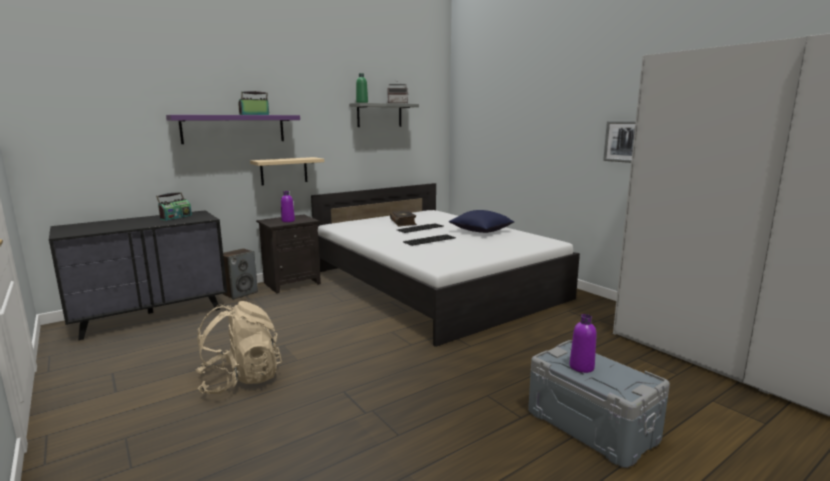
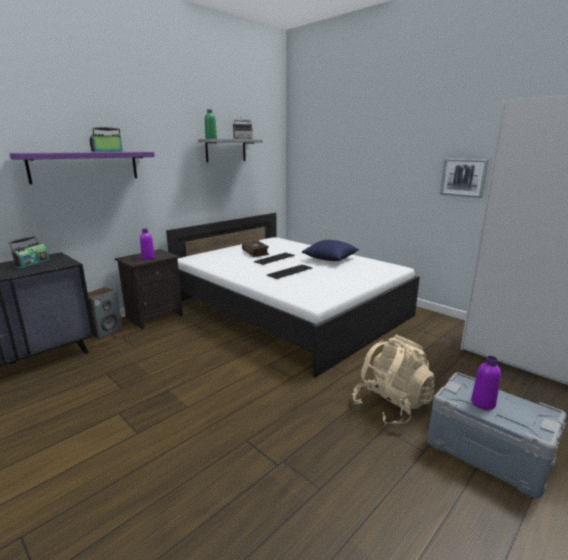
camera: 10 degrees left, 5 degrees up
(240, 380) = (134, 439): beige backpack -> beige backpack (391, 405)
(284, 171) = (139, 208): beige shelf -> none

